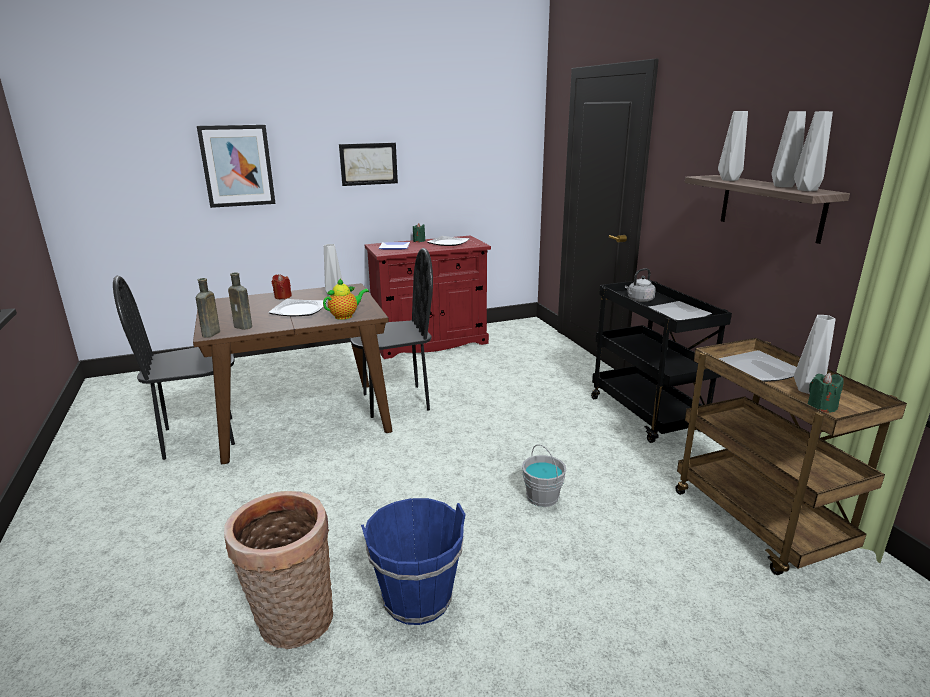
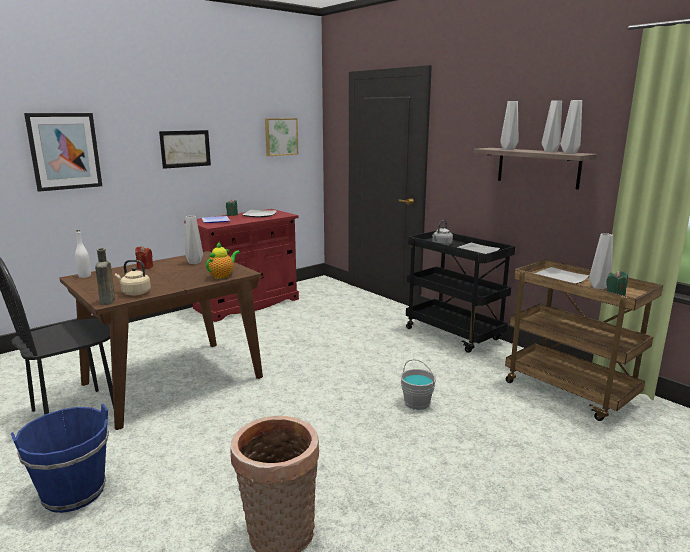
camera: 20 degrees left, 5 degrees down
(220, 301) = (85, 276): none -> white bottle
(244, 327) = (135, 293): brown bottle -> beige kettle
(298, 310) = (173, 275): plate -> none
(395, 401) = (249, 353): black chair -> none
(417, 598) = (371, 493): blue bucket -> blue bucket (74, 492)
(486, 150) = (280, 136): none -> picture

